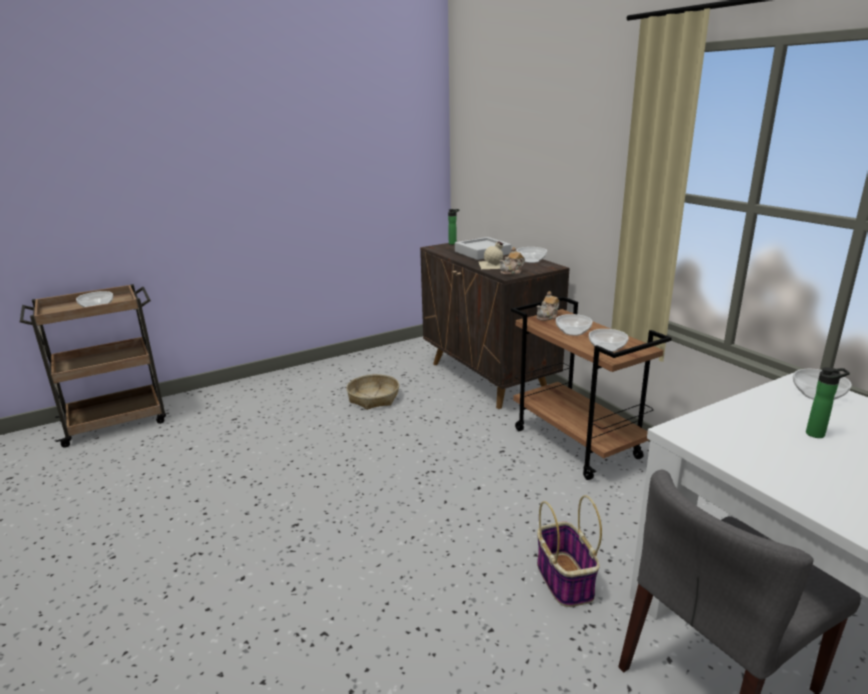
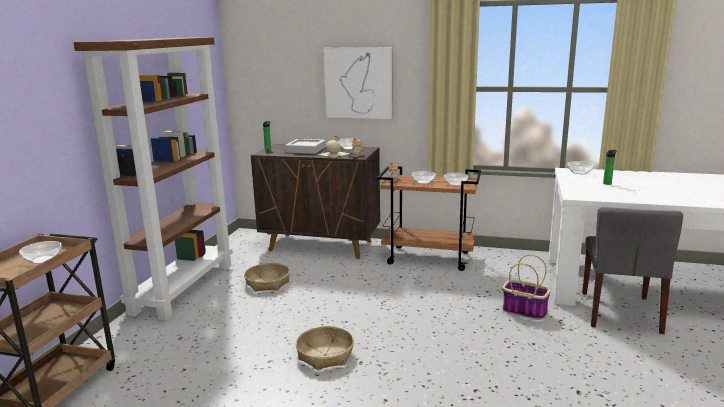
camera: 45 degrees left, 5 degrees down
(286, 497) = (325, 355): none -> basket
(312, 373) = (183, 287): none -> brown bookcase
(559, 171) = (359, 83): none -> picture

